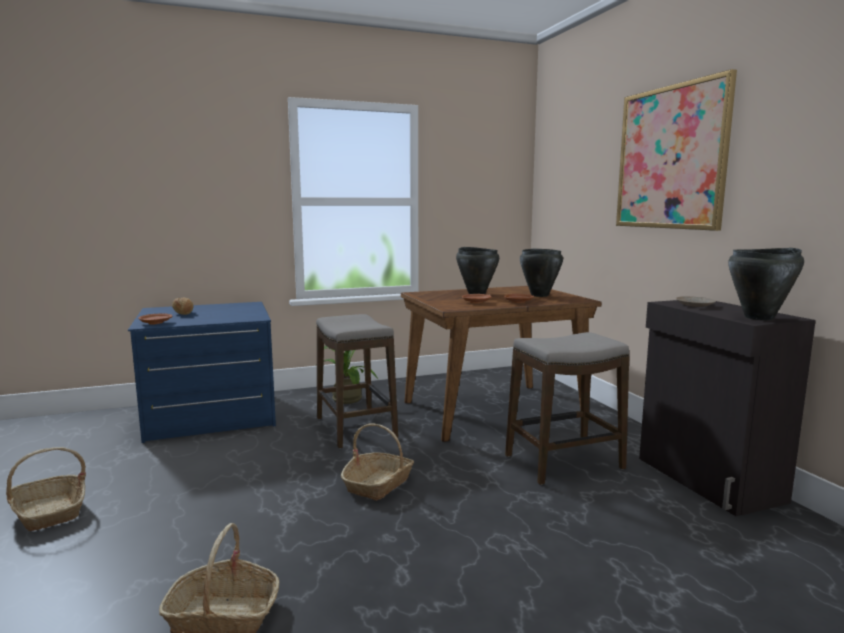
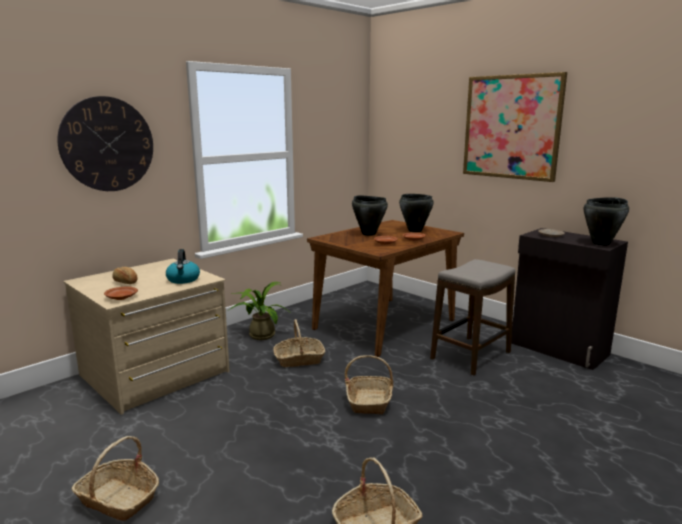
camera: 25 degrees left, 5 degrees up
(196, 178) = (107, 144): none -> wall clock
(211, 415) = (155, 374): blue dresser -> beige dresser
(233, 316) = (183, 280): none -> kettle
(355, 428) = (299, 359): stool -> basket

